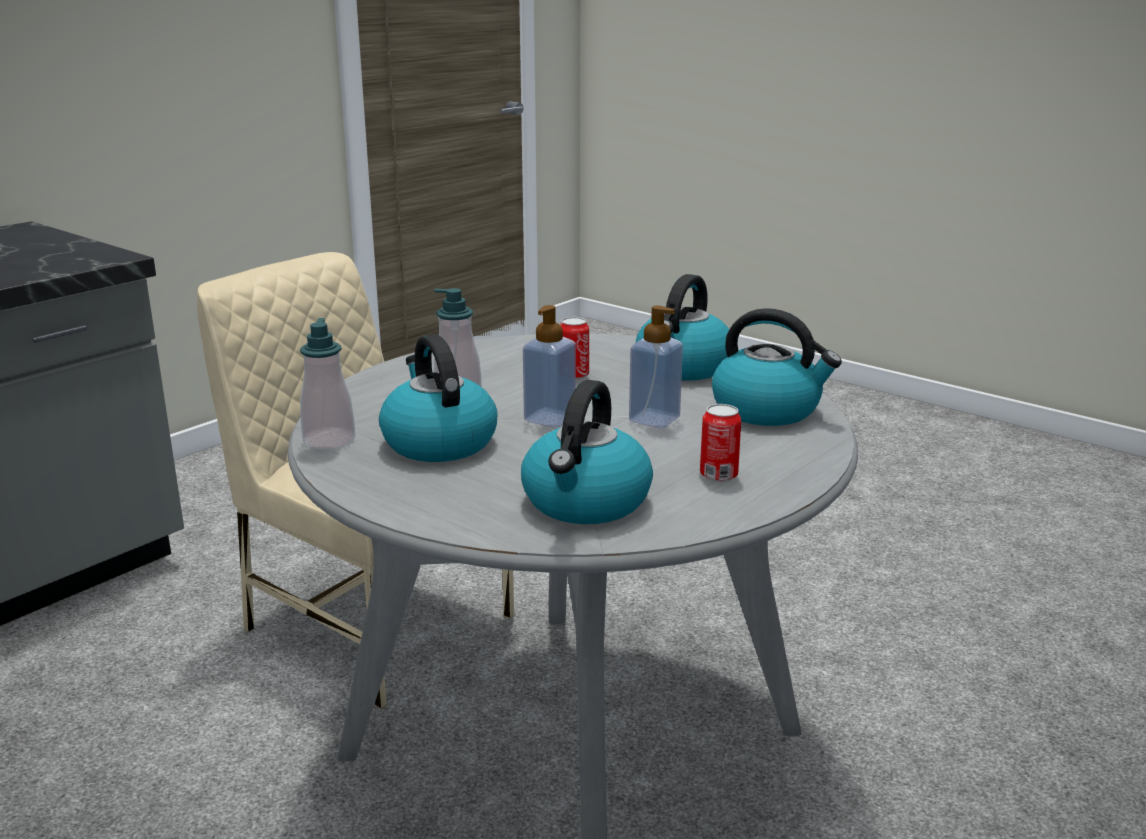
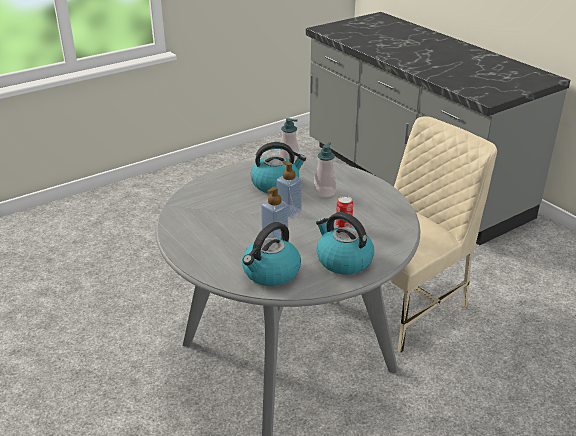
camera: 105 degrees right, 10 degrees up
(586, 502) = (203, 207): kettle -> none
(718, 475) = (206, 241): can -> none

